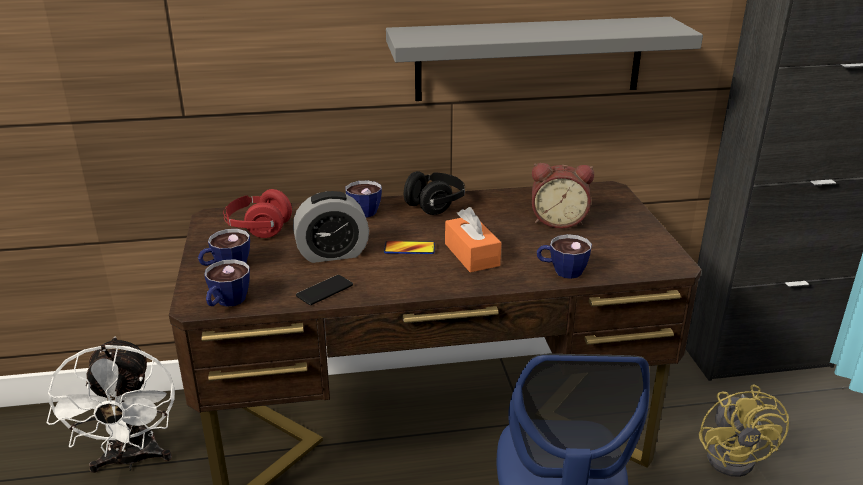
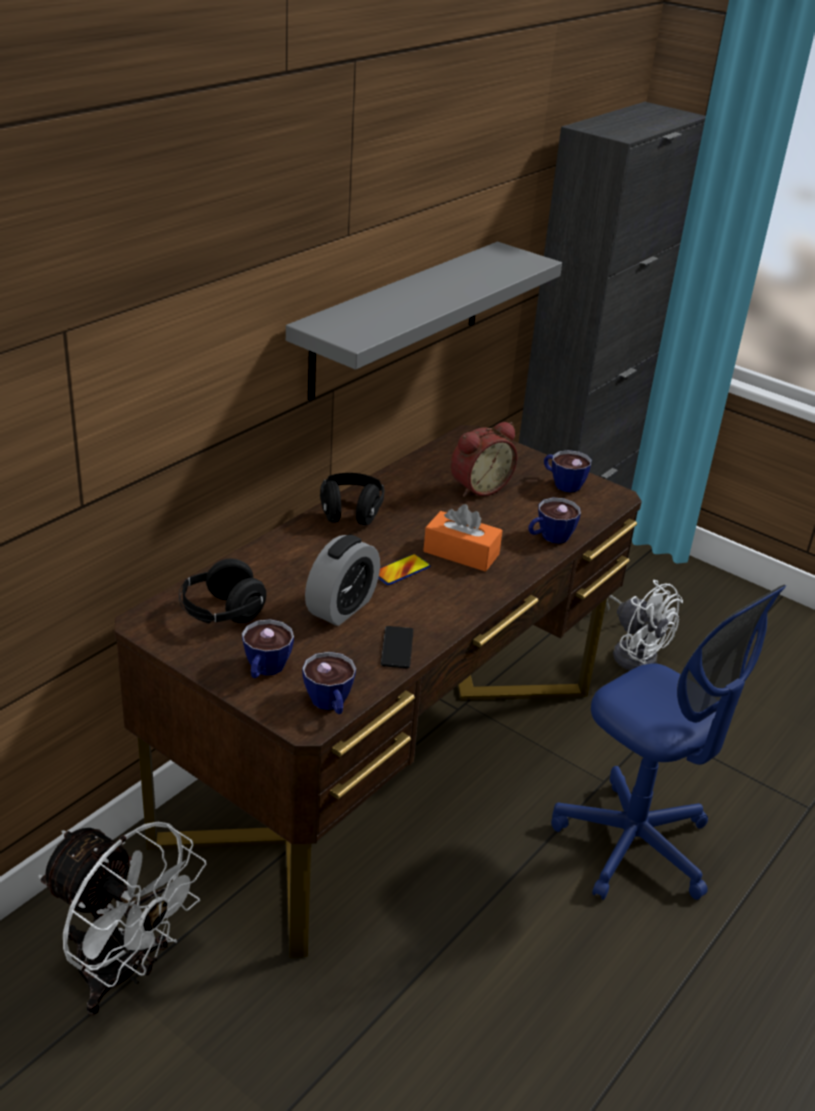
camera: 45 degrees left, 5 degrees up
(258, 228) = (221, 613): red headphones -> black headphones
(364, 210) = (293, 546): cup -> cup (562, 483)
(735, 456) = (633, 652): yellow fan -> white fan

